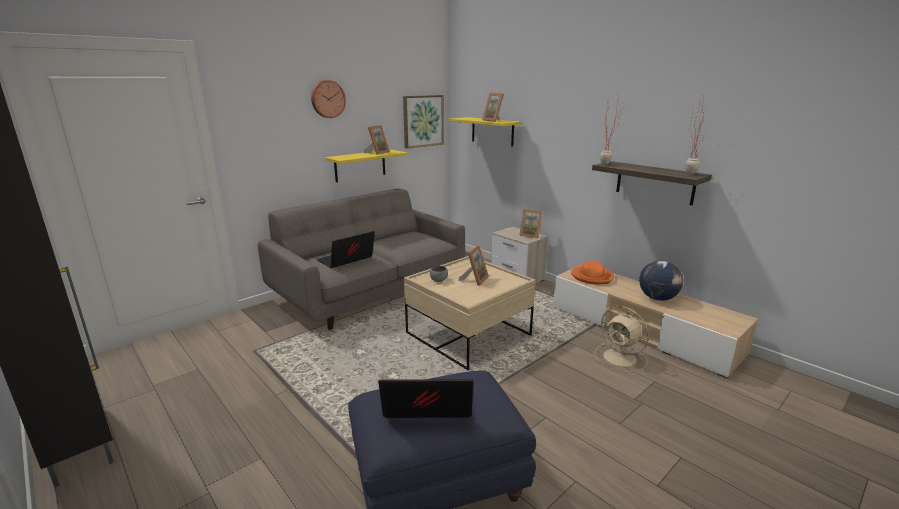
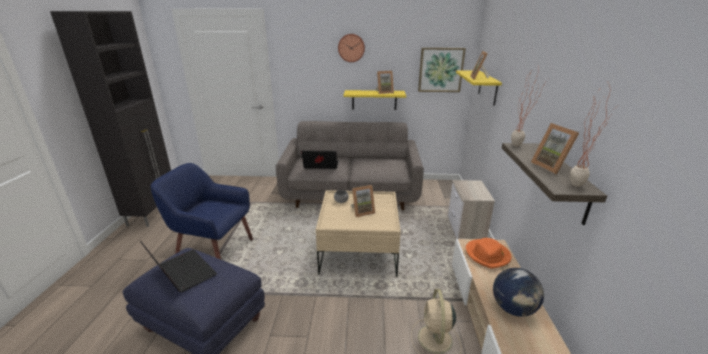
camera: 45 degrees right, 5 degrees up
(304, 421) = (213, 251): none -> blue armchair
(530, 235) = (480, 194): picture frame -> picture frame (551, 166)

